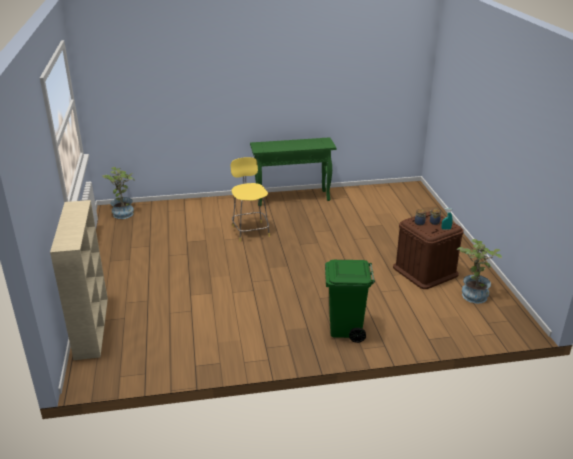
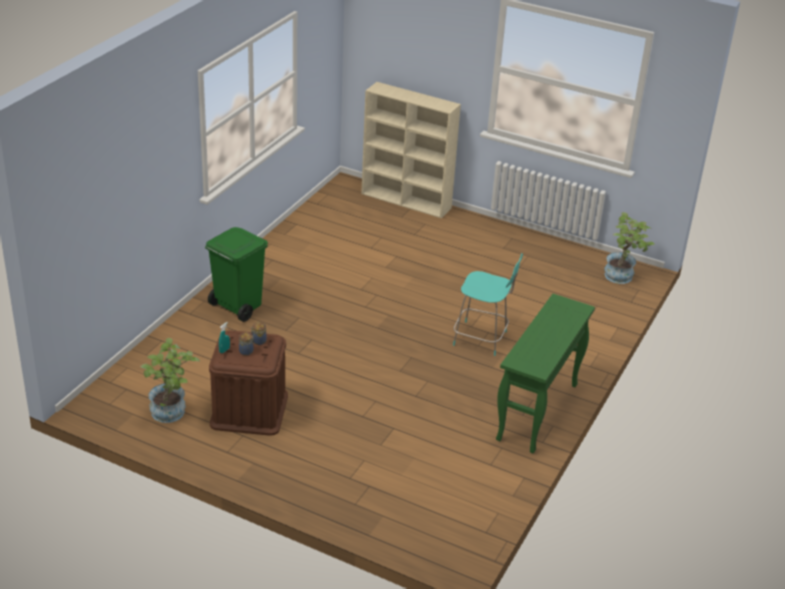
camera: 125 degrees right, 5 degrees up
(250, 231) = (482, 339): yellow stool -> turquoise stool

